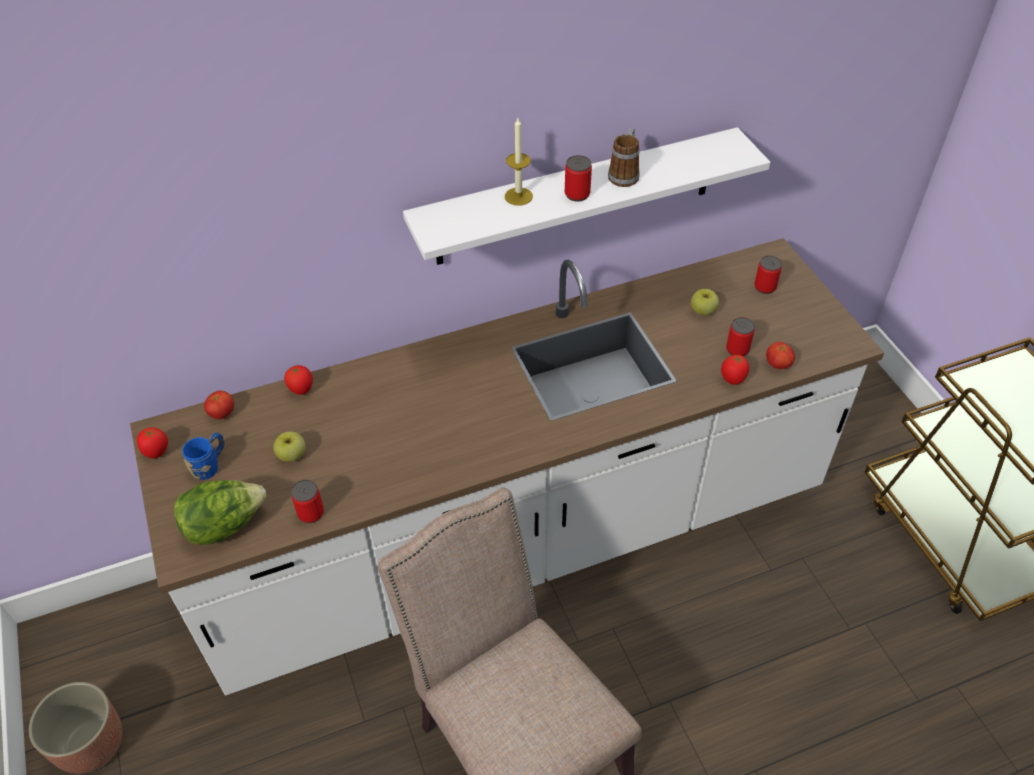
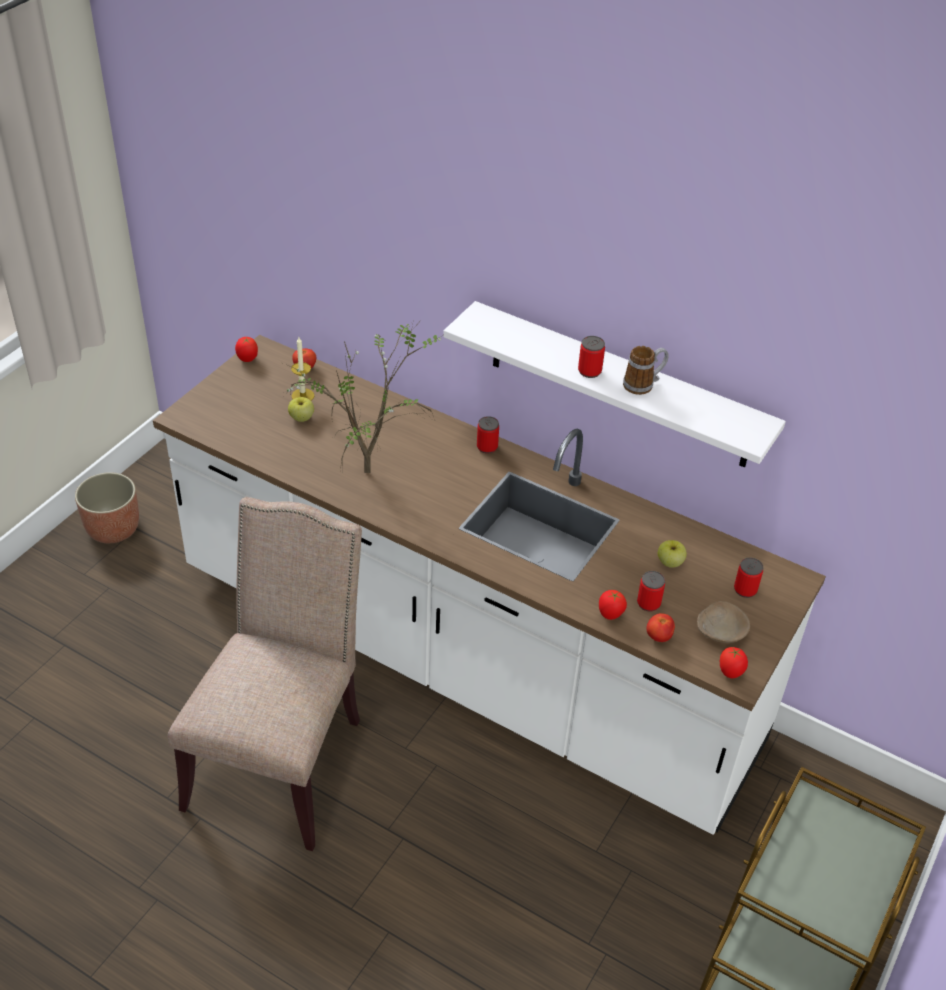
camera: 50 degrees right, 5 degrees down
(210, 465) = (259, 387): blue mug -> none
(224, 525) = (220, 421): lettuce -> none
(301, 390) = (360, 391): tomato -> tomato (730, 673)
(311, 513) = (264, 453): can -> can (487, 447)
(414, 440) = (370, 468): none -> potted plant
(518, 196) = (552, 344): candle -> candle (302, 395)
(797, 326) = (720, 631): none -> beige bowl

